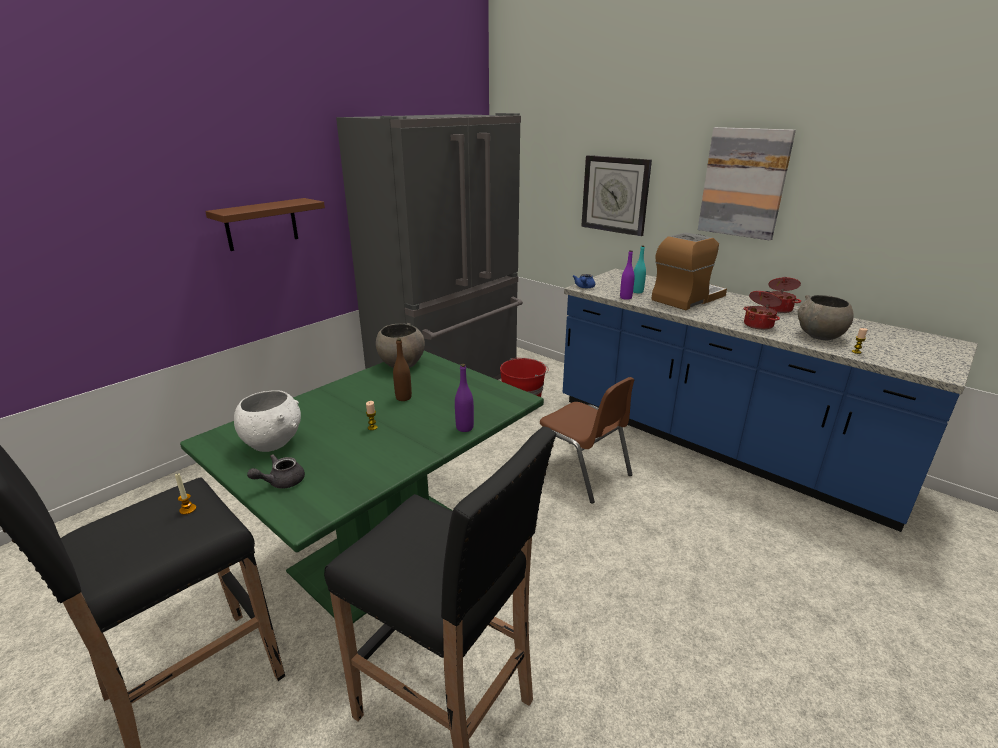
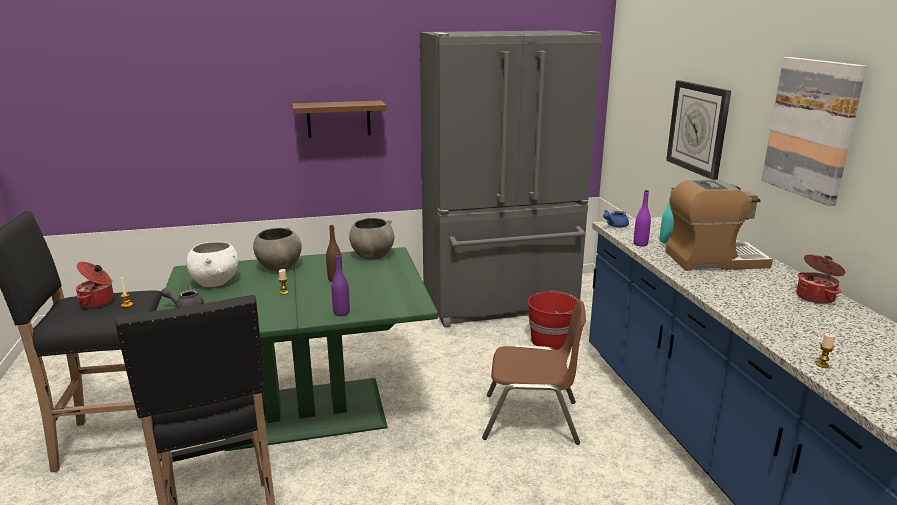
camera: 35 degrees right, 5 degrees down
(579, 471) = (531, 420): brown chair -> brown chair turned 75 degrees counterclockwise
(759, 325) = (747, 305): cooking pot -> cooking pot (98, 301)
(819, 336) = (807, 336): grey bowl -> grey bowl (279, 267)

